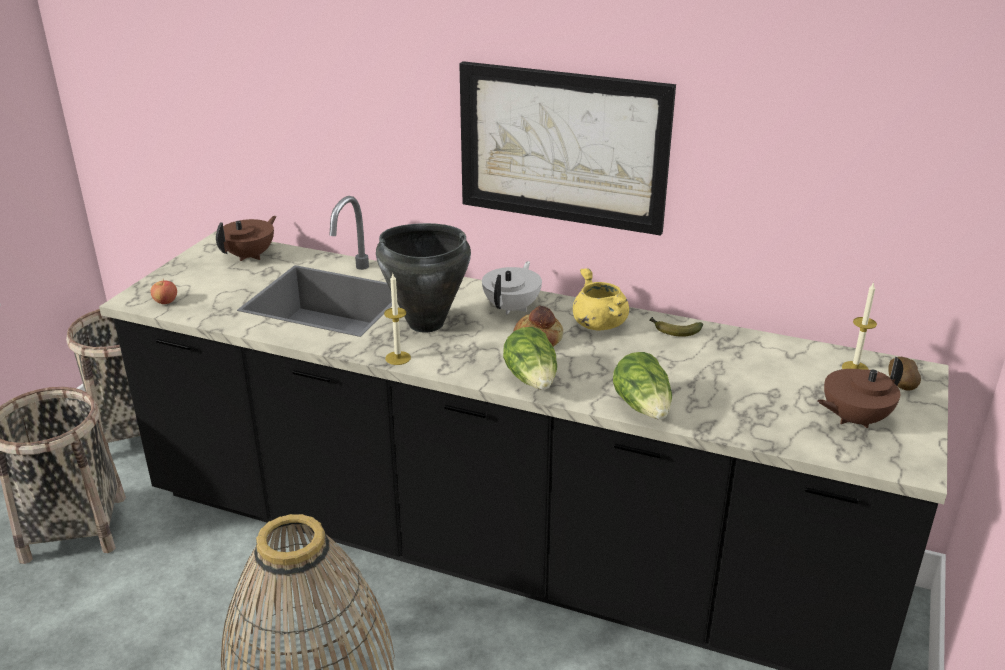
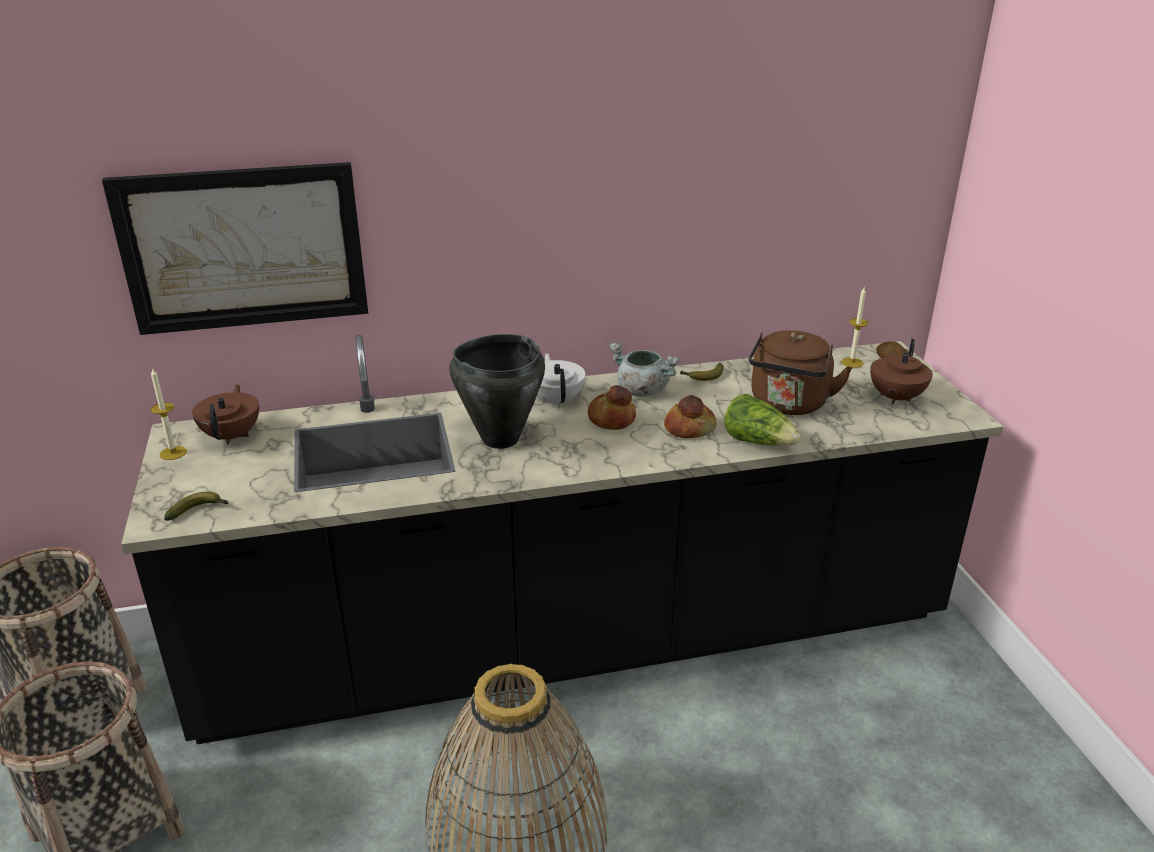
camera: 35 degrees left, 0 degrees up
(165, 301) = (199, 511): apple -> banana
(398, 358) = (516, 477): candle -> candle (173, 453)
(532, 380) = (651, 452): lettuce -> none
(563, 147) = (571, 233): picture -> picture (244, 248)
(596, 371) = (689, 428): none -> bread
(598, 324) = (641, 390): yellow cooking pot -> grey cooking pot
(724, 385) = (788, 405): none -> brown kettle

